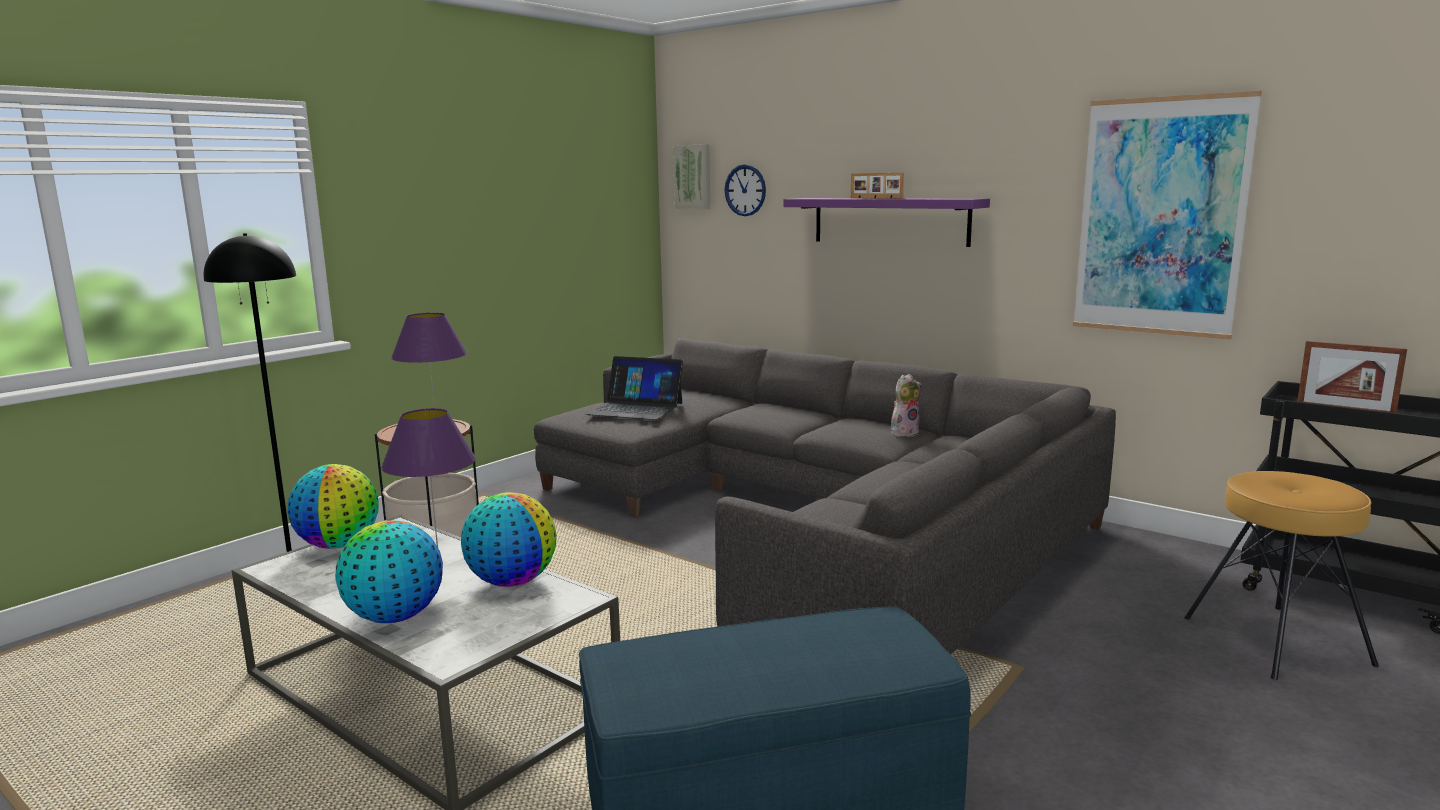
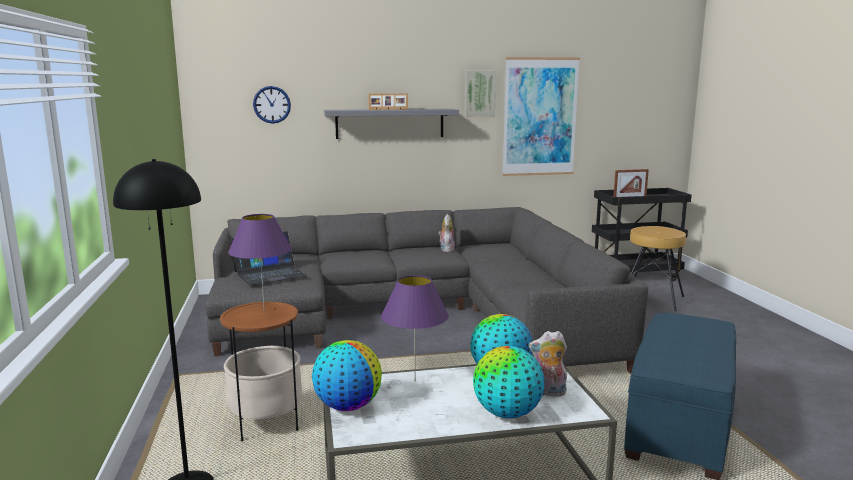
camera: 50 degrees left, 0 degrees up
(484, 622) = (548, 392): none -> plush toy
(693, 177) = (219, 95): picture -> picture (479, 93)
(890, 221) = (390, 123): purple shelf -> grey shelf

